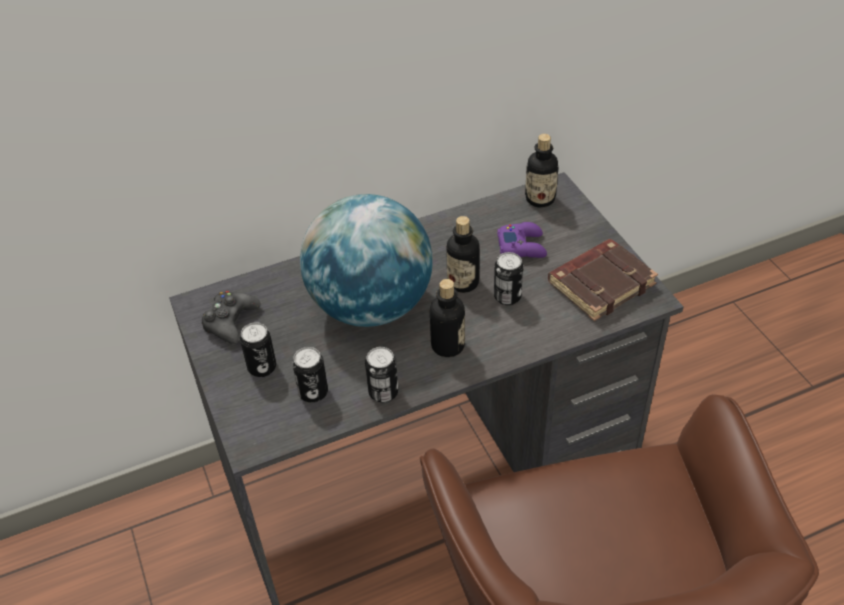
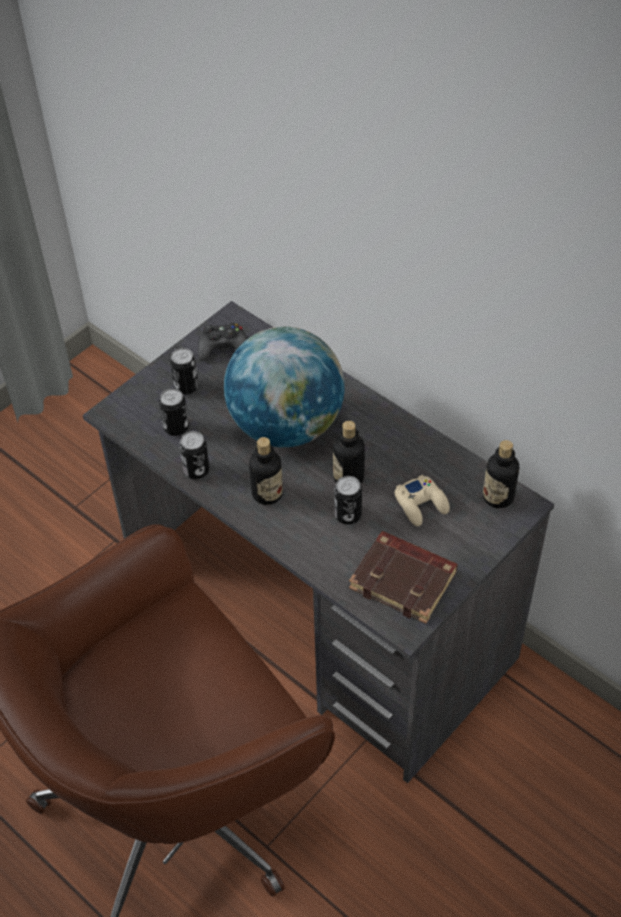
camera: 65 degrees right, 5 degrees up
(522, 246) = (421, 504): purple game controller -> beige game controller

